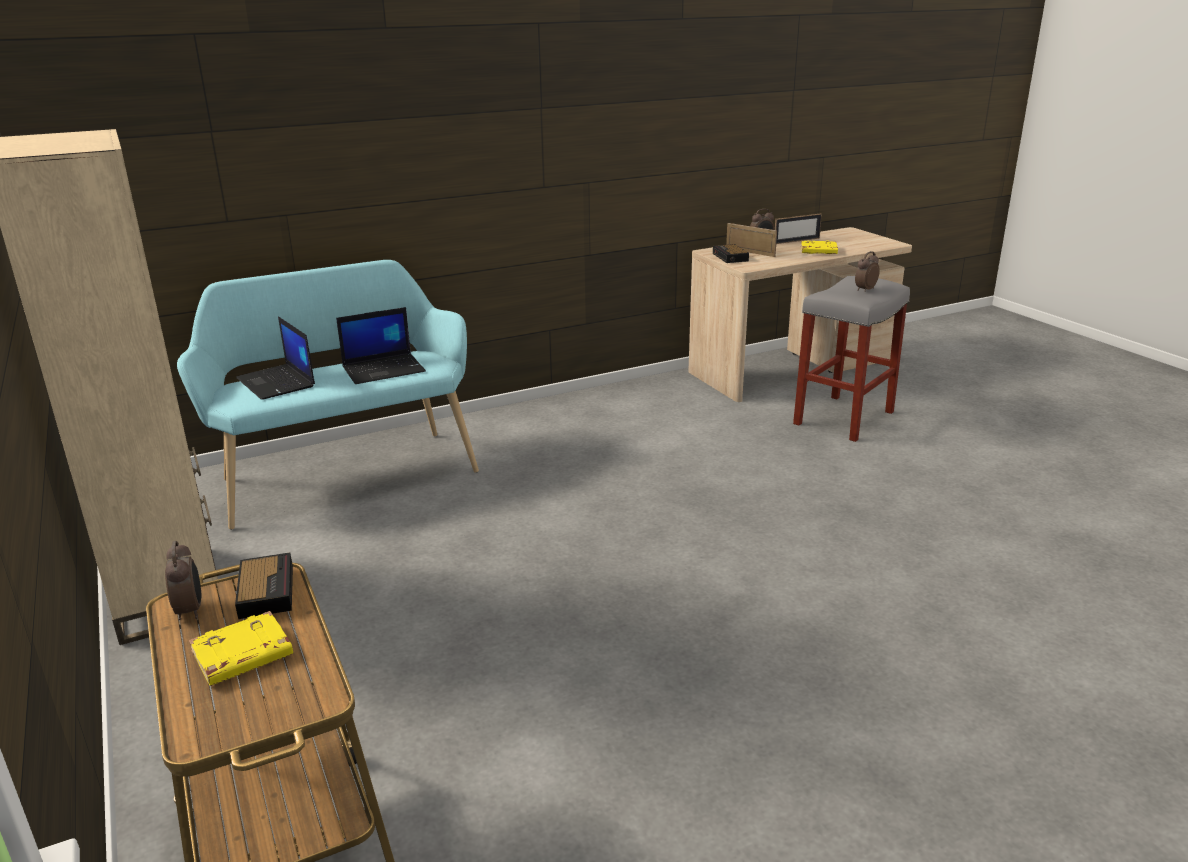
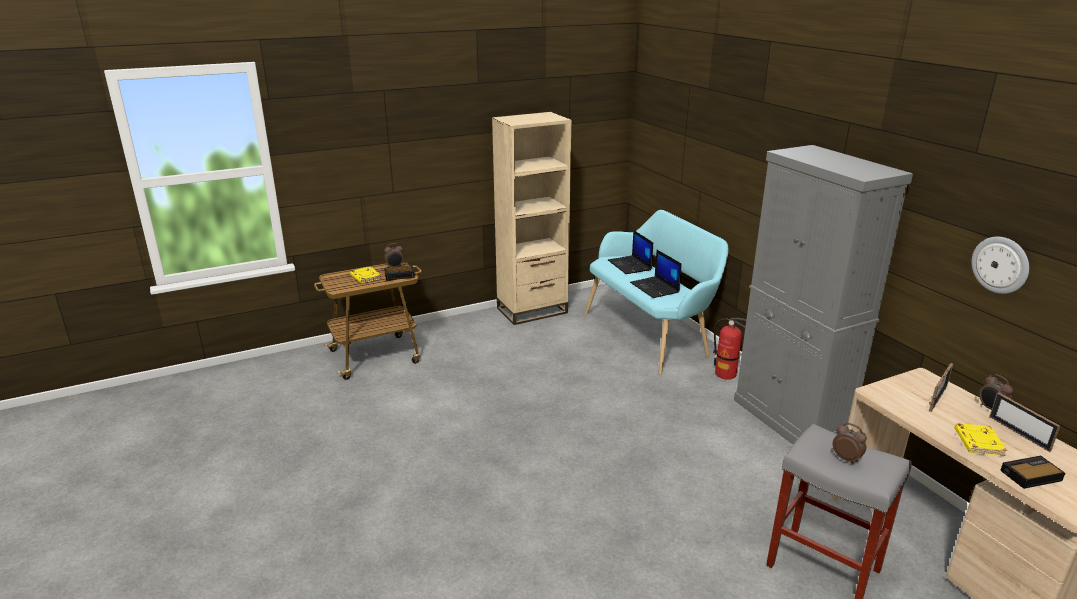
camera: 90 degrees right, 0 degrees up
(277, 382) = (630, 265): laptop -> laptop turned 75 degrees counterclockwise
(485, 428) = (725, 374): none -> fire extinguisher
(598, 404) = (790, 420): none -> grey cabinet
(726, 116) = (1000, 264): none -> wall clock
(730, 257) = (907, 385): alarm clock -> alarm clock (1029, 476)

